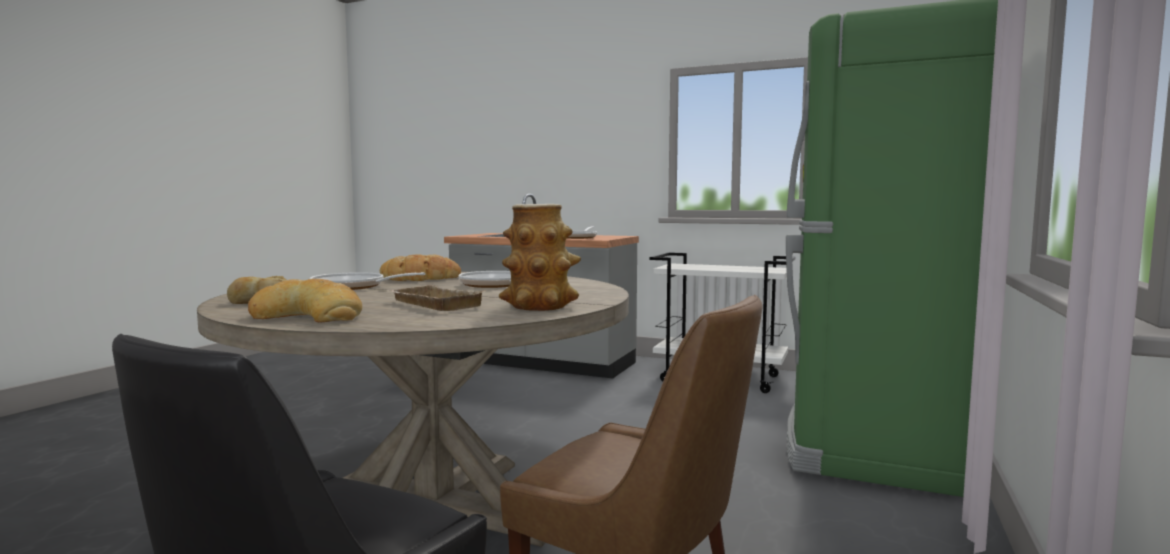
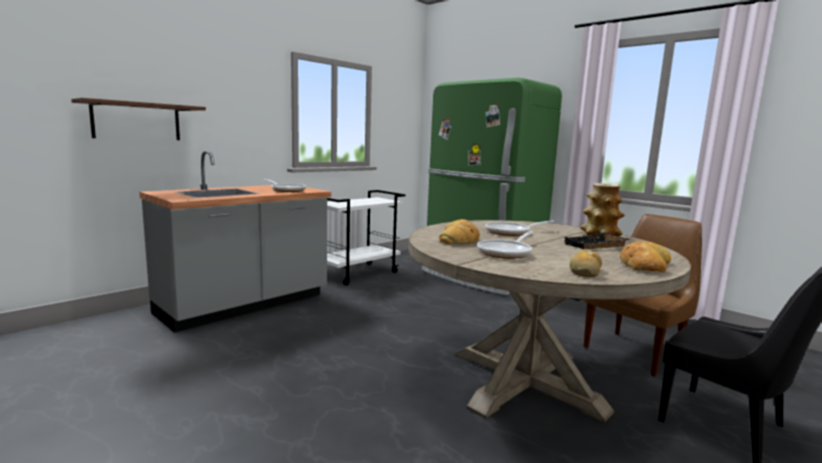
camera: 70 degrees left, 5 degrees up
(432, 304) = (595, 246): beige tray -> black tray
(510, 170) = (137, 121): none -> brown shelf

